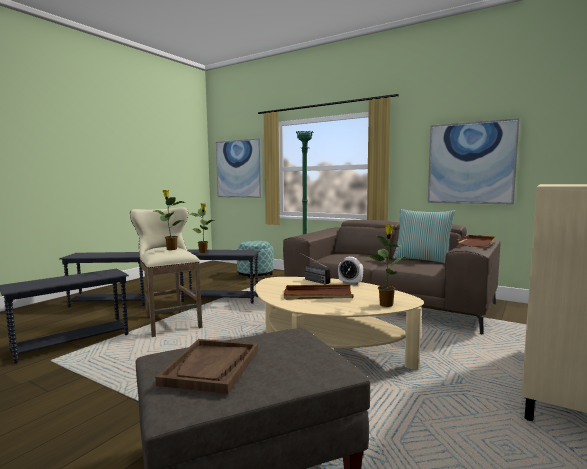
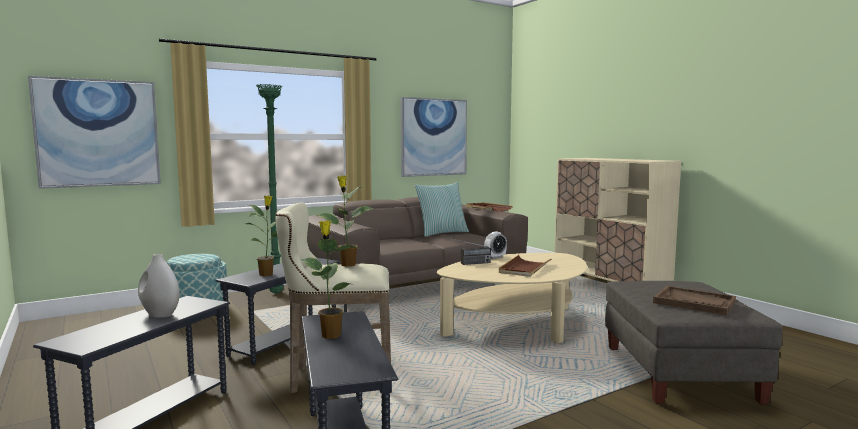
camera: 65 degrees left, 0 degrees up
(116, 254) = (159, 314): none -> white vase
(386, 304) = (566, 260): potted plant -> potted plant (330, 335)

